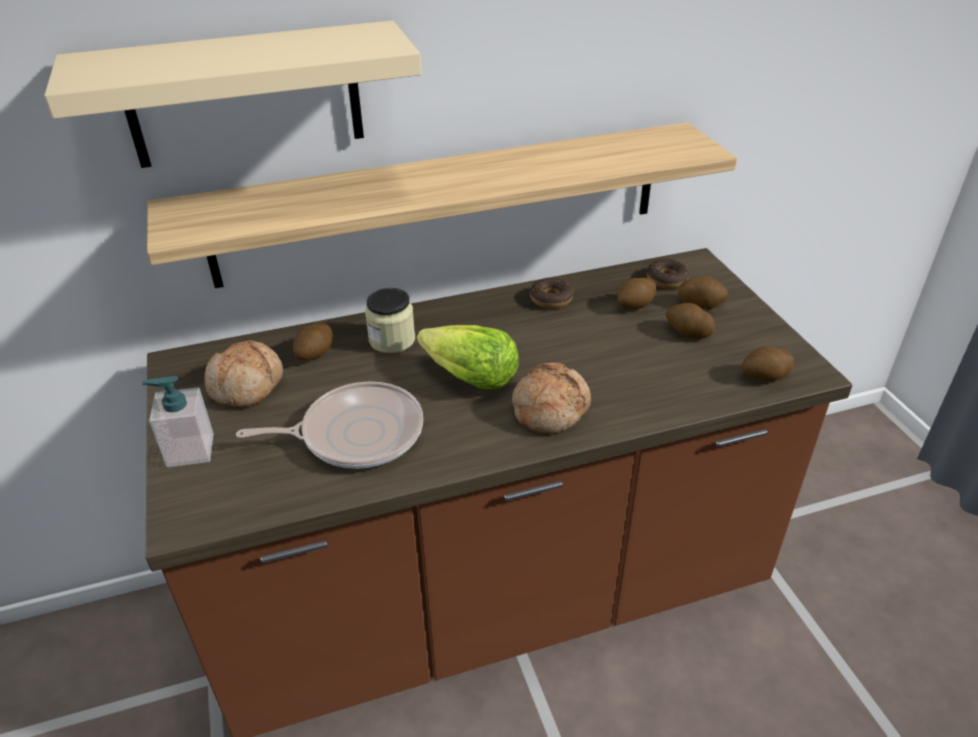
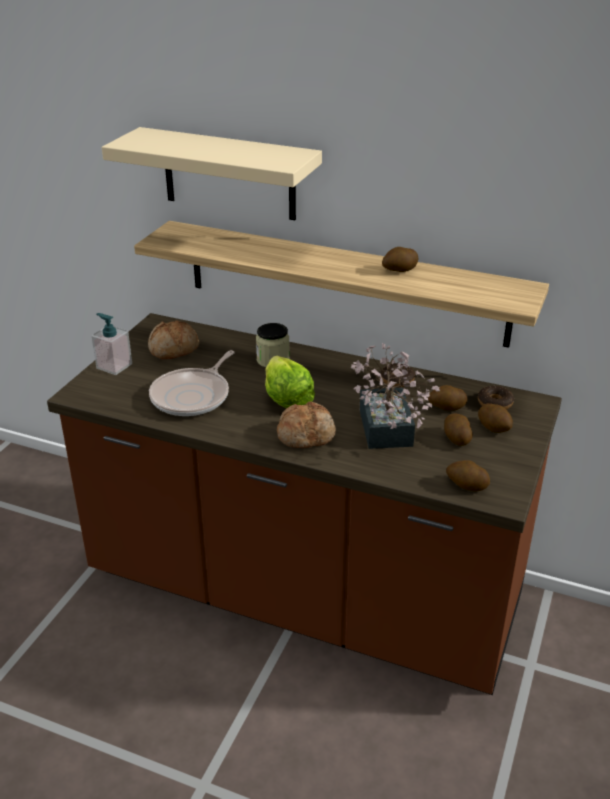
camera: 40 degrees right, 5 degrees down
(315, 354) = (224, 349): potato -> potato (399, 270)
(356, 433) = (193, 396): frying pan -> frying pan turned 90 degrees clockwise
(621, 362) = (386, 433): none -> potted plant

